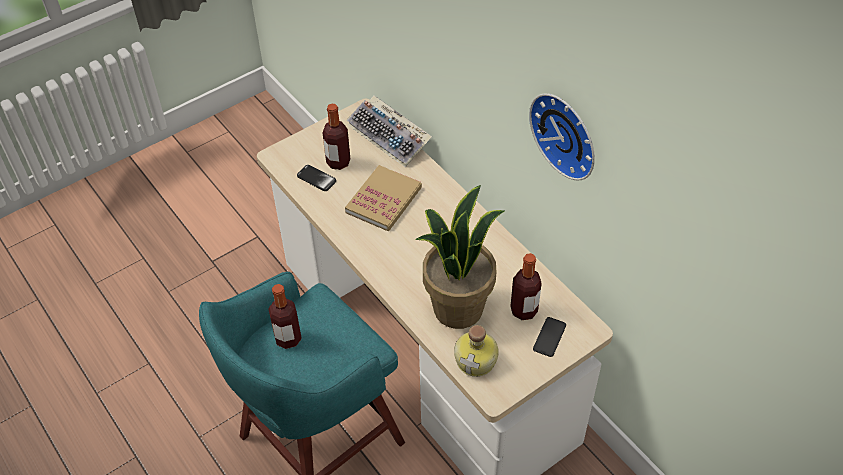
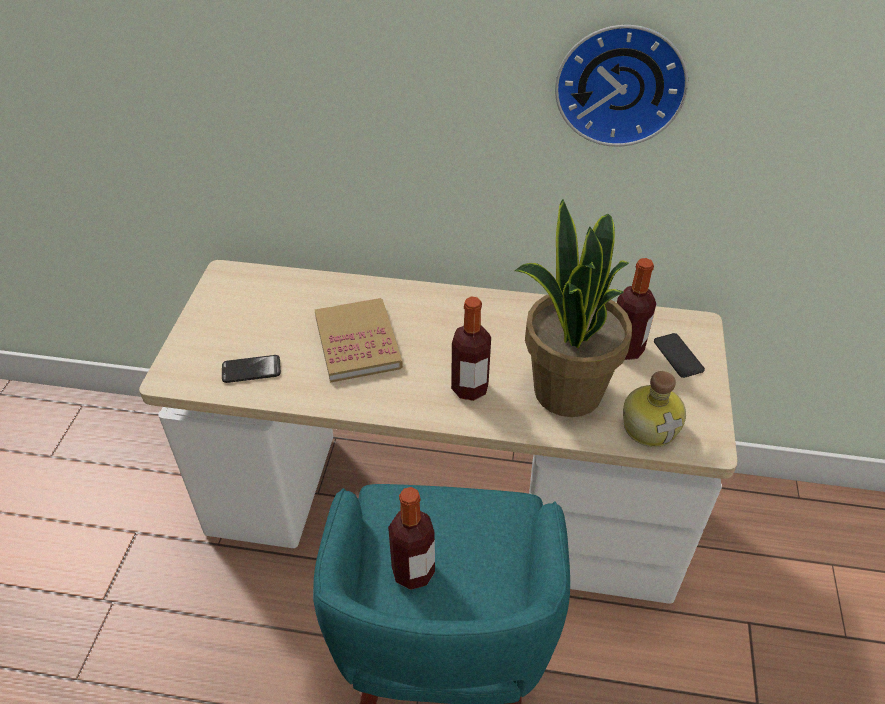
camera: 45 degrees left, 5 degrees down
(338, 162) = (257, 338): bottle -> bottle (469, 388)
(390, 136) = (287, 280): keyboard -> none

